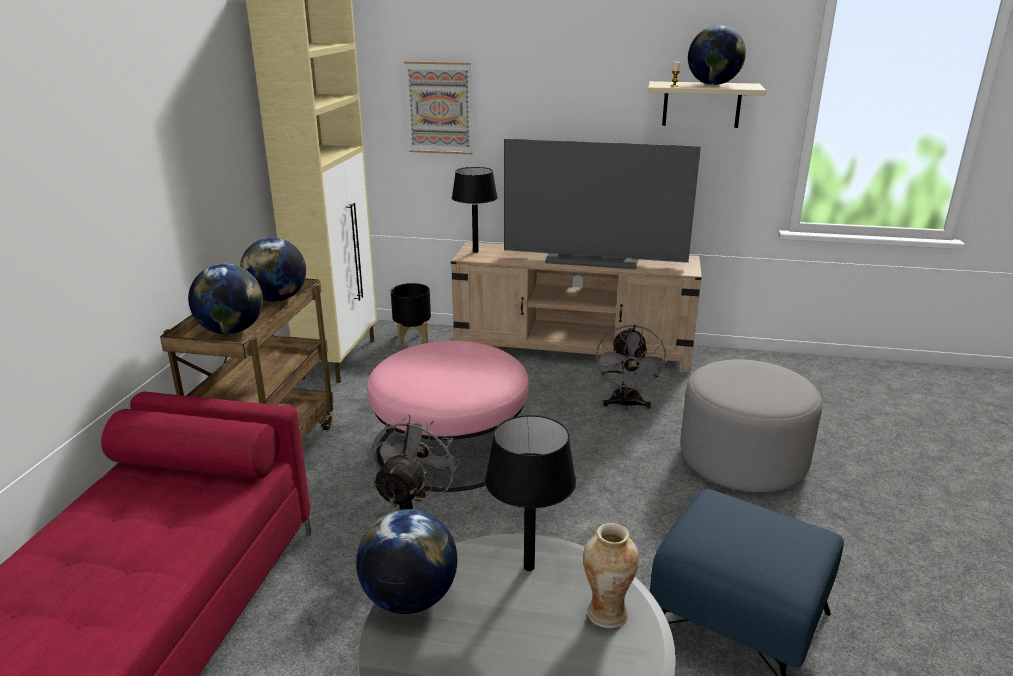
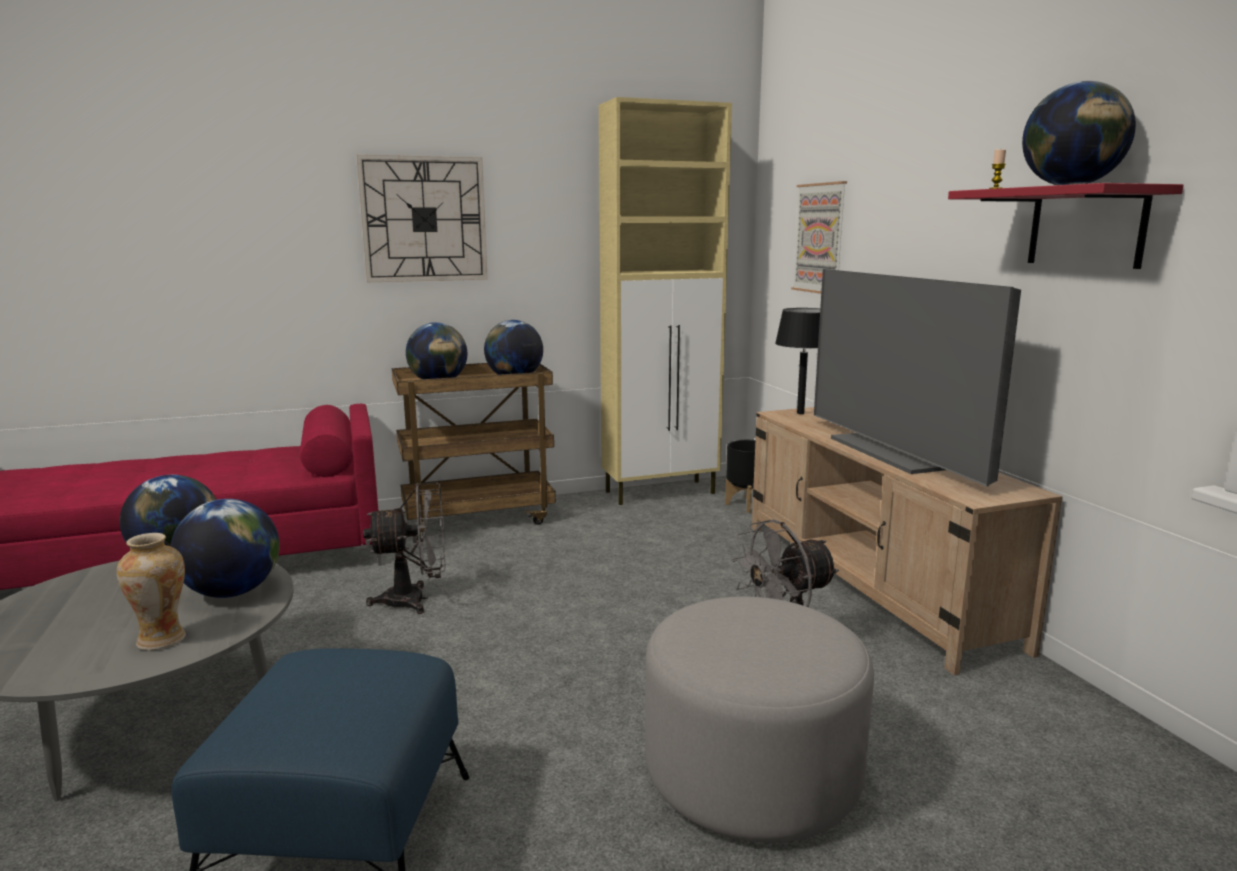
camera: 60 degrees right, 10 degrees down
(143, 144) = (424, 219): none -> wall clock
(451, 447) = (564, 578): pink ottoman -> none
(529, 567) = (232, 592): black table lamp -> globe
(701, 104) = (1086, 227): beige shelf -> red shelf

